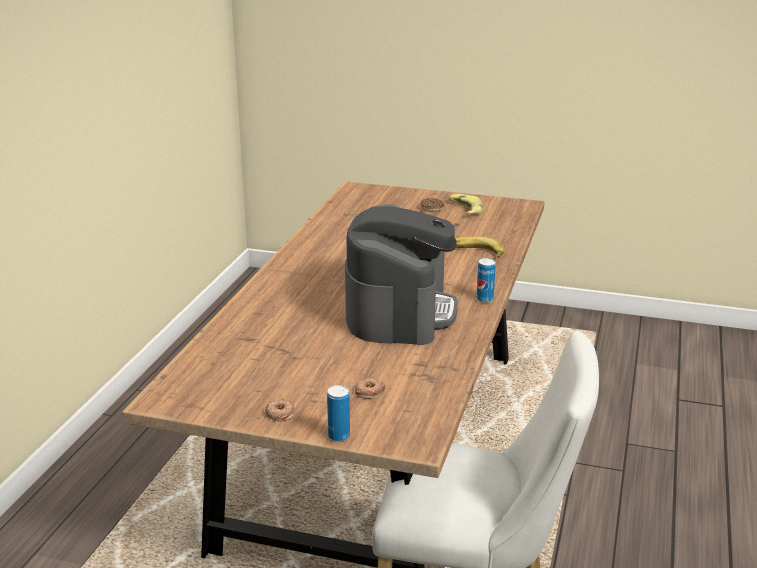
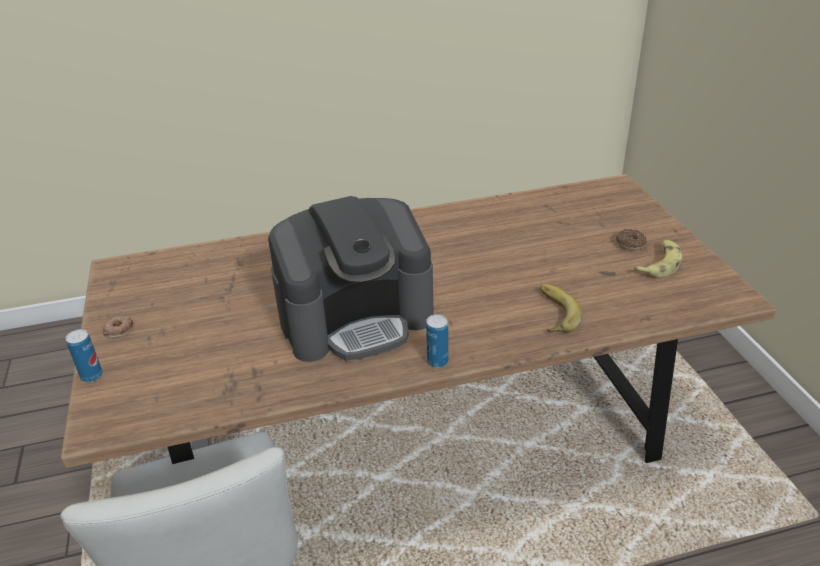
camera: 60 degrees right, 10 degrees up
(369, 391) = (181, 362): donut -> none

